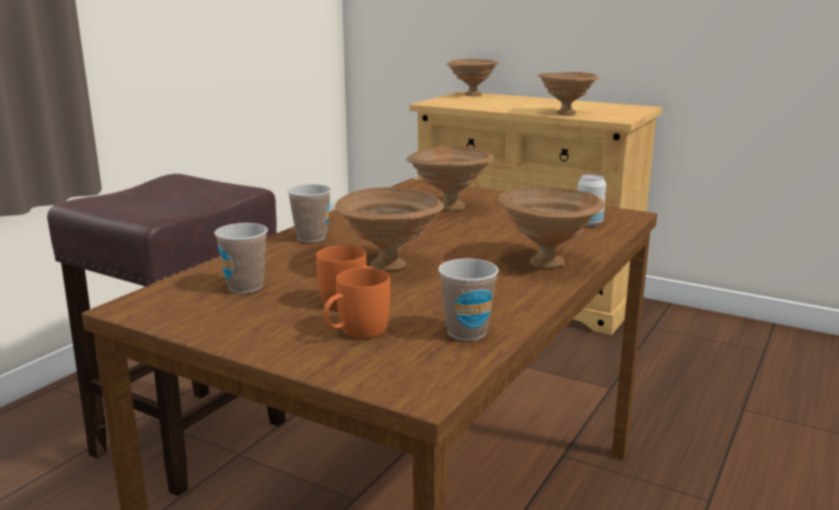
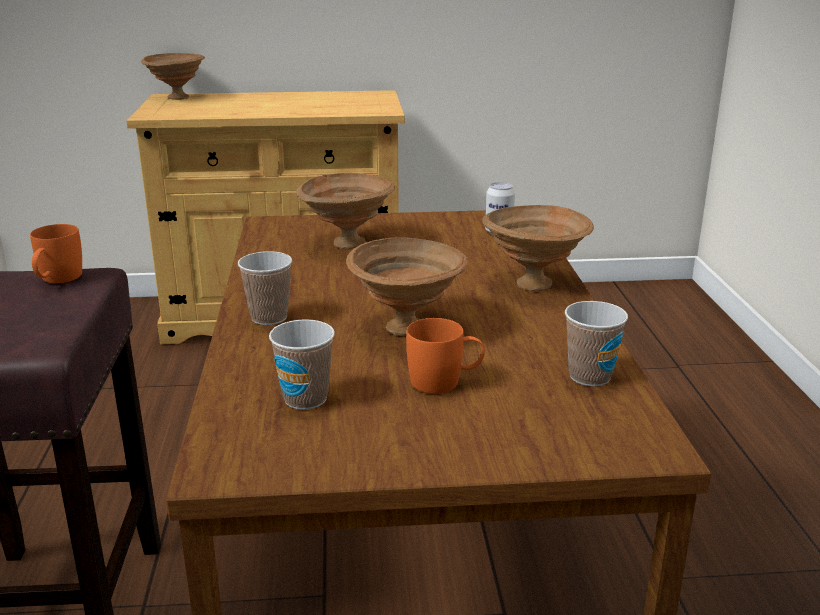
camera: 35 degrees left, 5 degrees up
(356, 332) = (503, 411): orange mug -> orange mug (57, 279)
(564, 113) = (320, 110): brown bowl -> none

